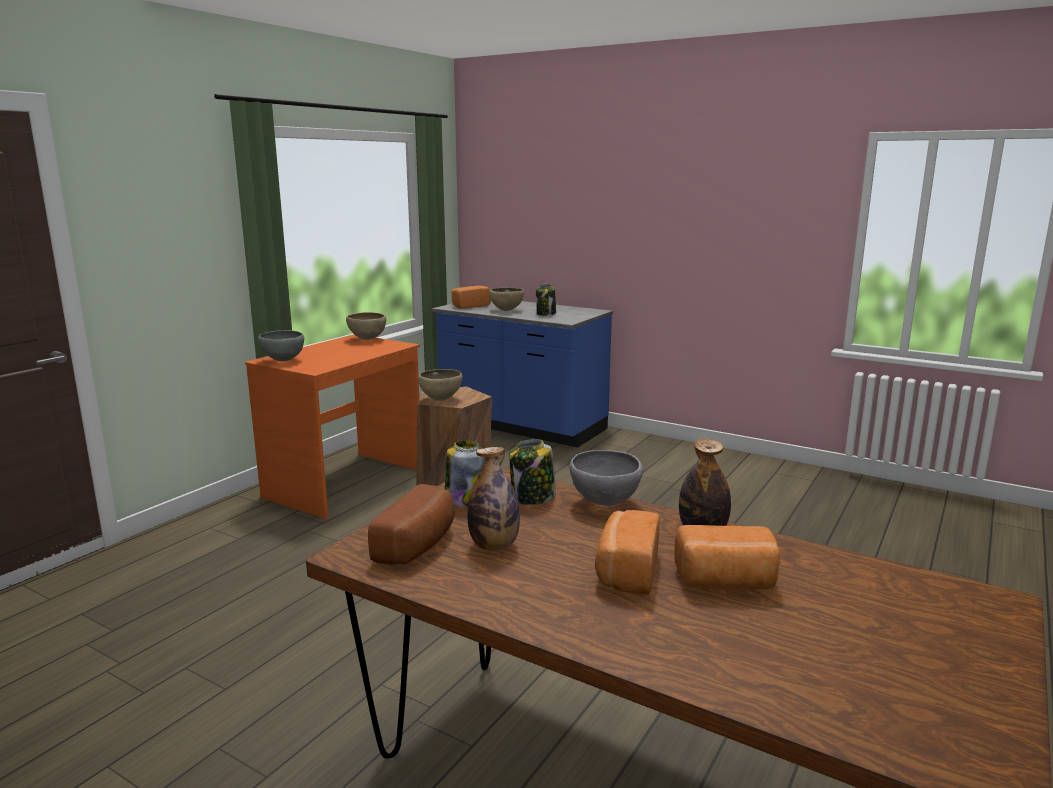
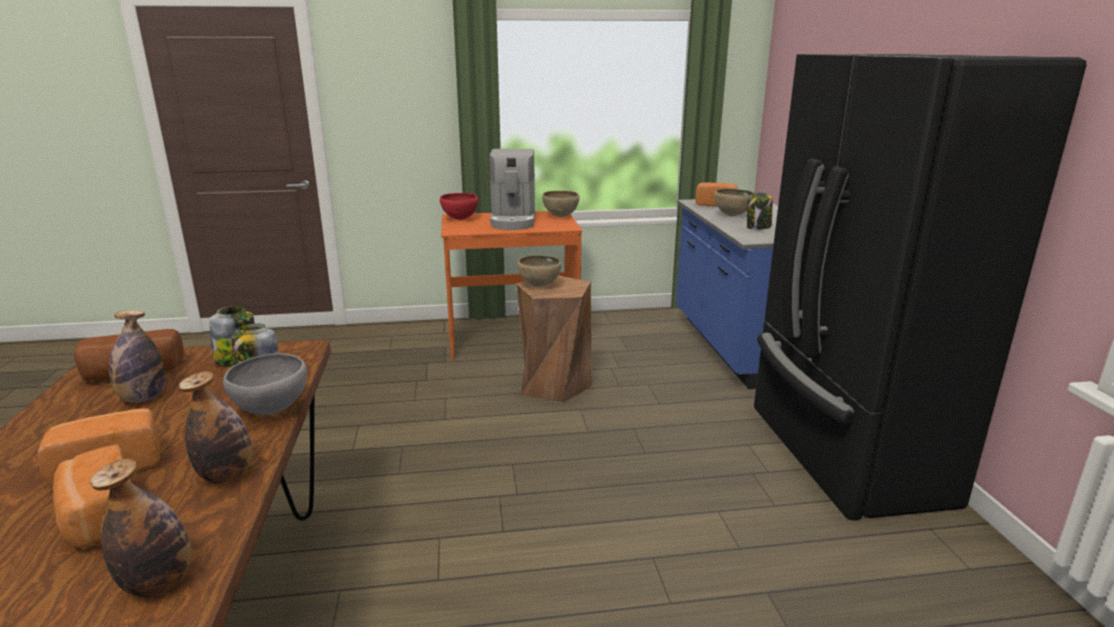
camera: 50 degrees right, 5 degrees up
(283, 361) = (459, 219): grey bowl -> red bowl
(338, 350) = (513, 220): none -> coffee machine
(683, 459) = (838, 453): none -> black fridge
(837, 571) = (158, 583): none -> bottle

